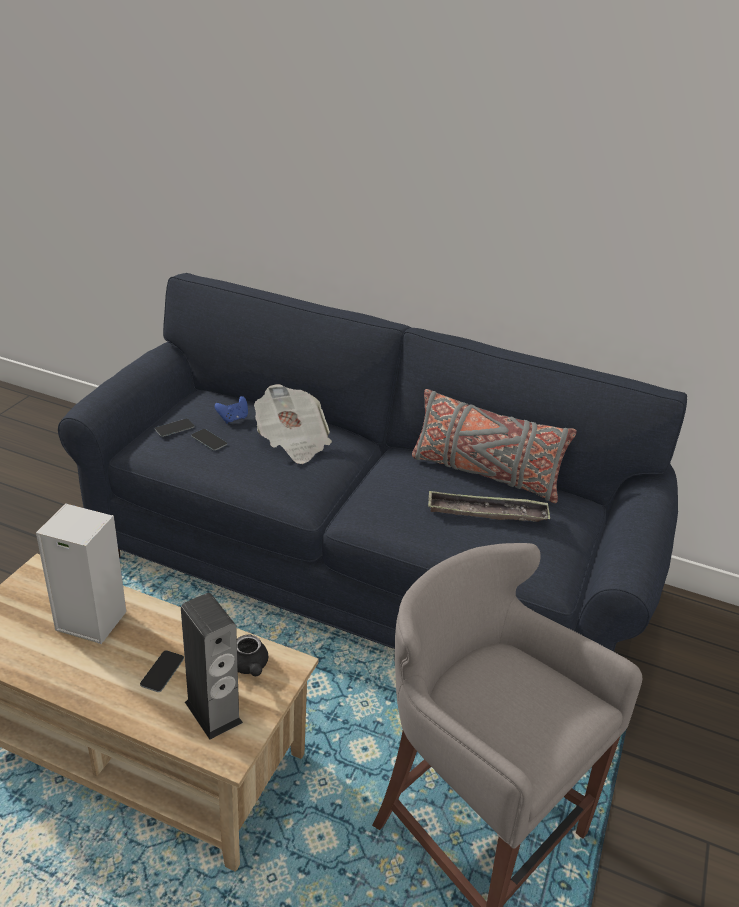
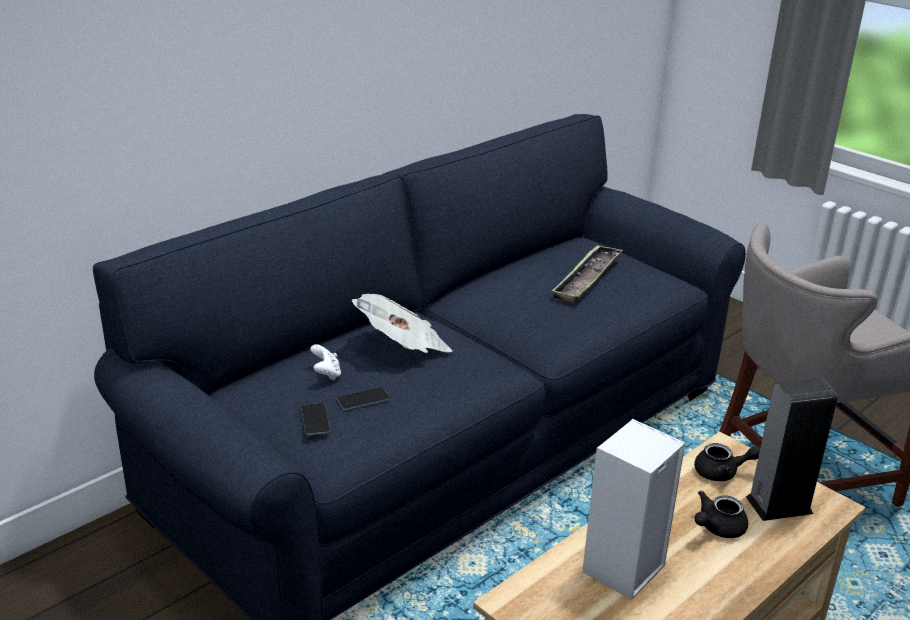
camera: 65 degrees left, 5 degrees down
(162, 671) = (717, 528): phone -> black teapot
(233, 418) = (326, 374): blue game controller -> white game controller
(484, 474) = (524, 264): grey pillow -> none

